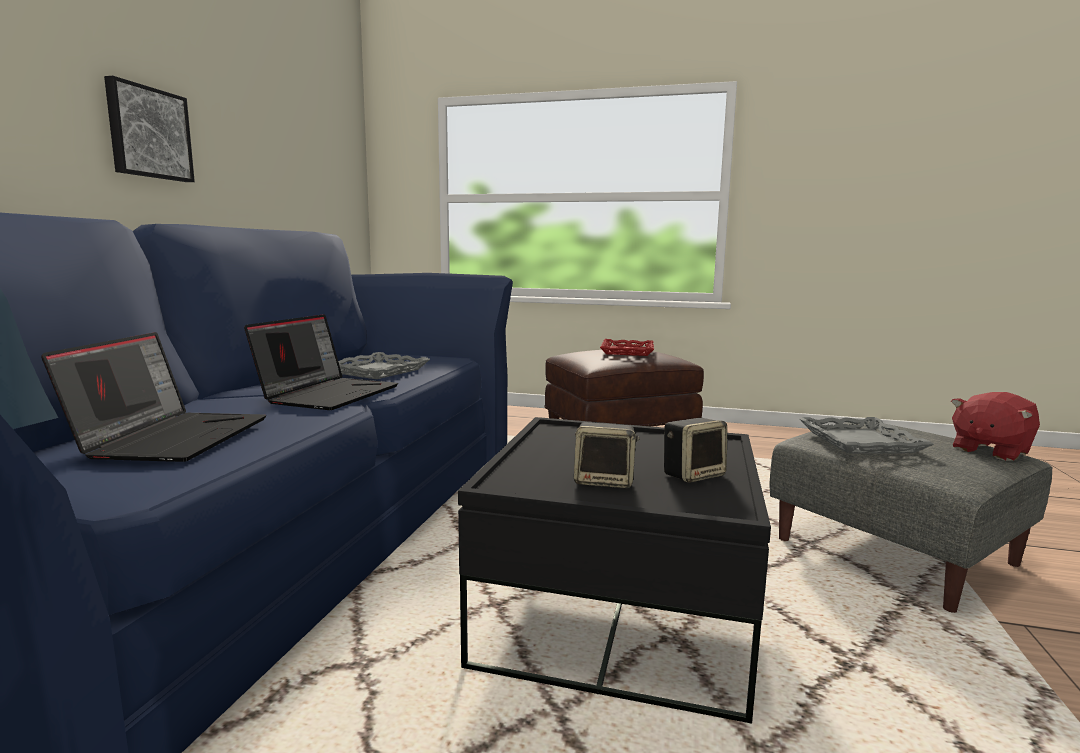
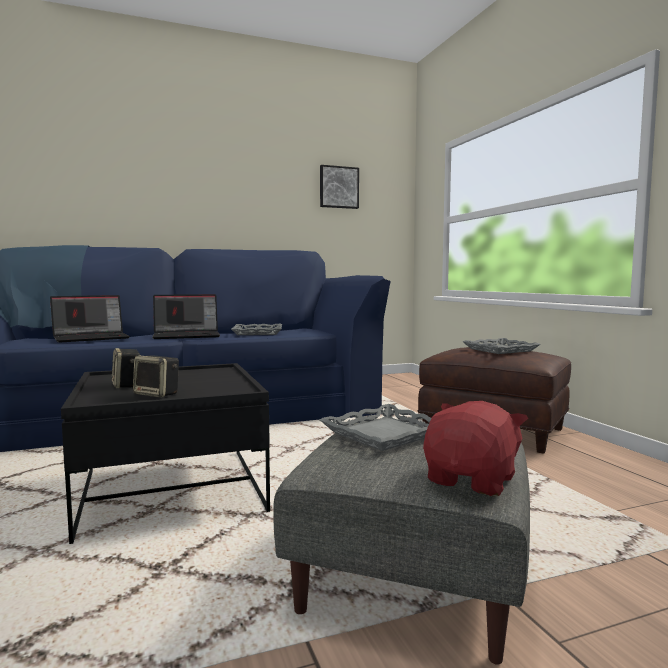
camera: 55 degrees right, 5 degrees down
(148, 133) = (224, 205): picture -> picture (338, 187)
(626, 351) = (500, 350): red tray -> grey tray
(989, 450) = (472, 480): red plush toy -> red plush toy turned 105 degrees clockwise

